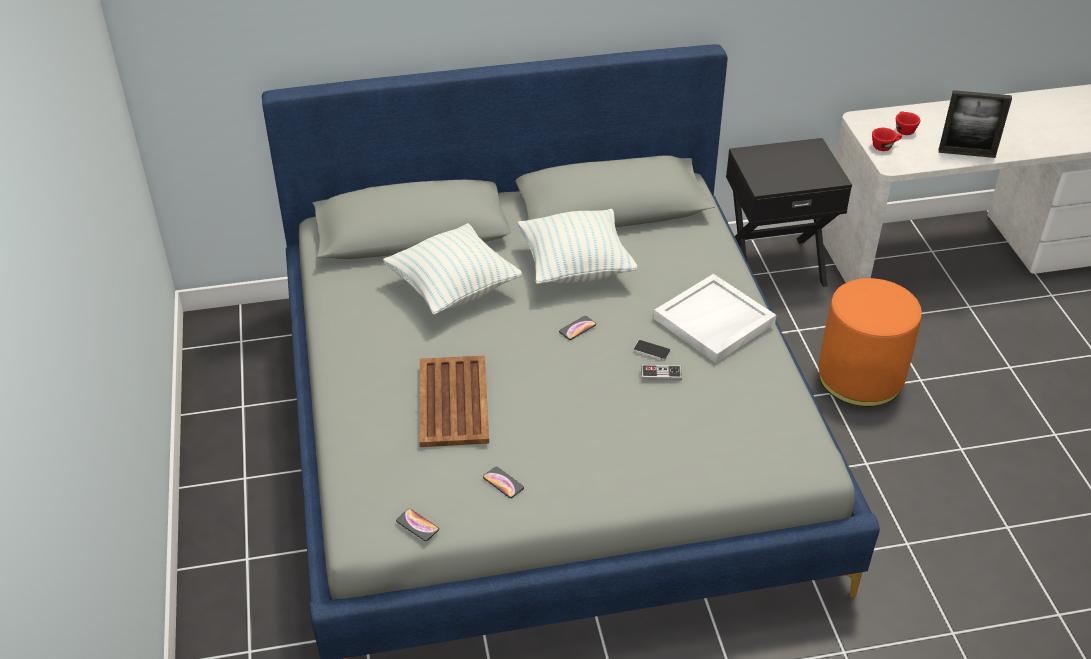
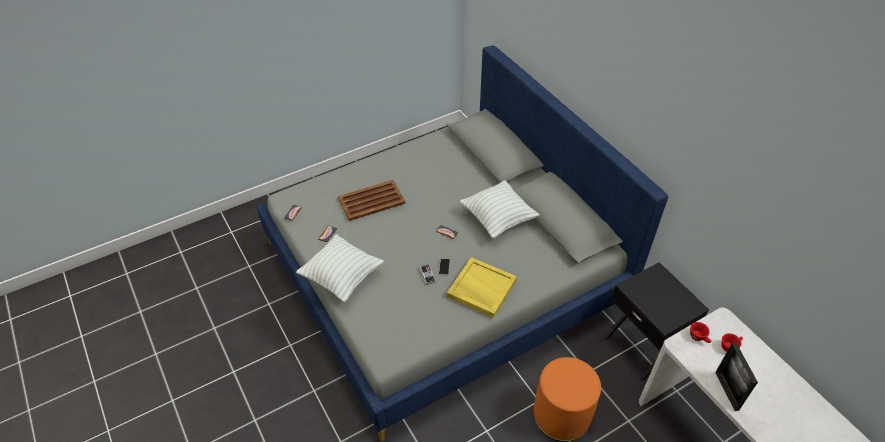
camera: 70 degrees right, 5 degrees up
(453, 289) = (455, 178): pillow -> pillow (342, 278)
(714, 322) = (481, 289): white tray -> yellow tray

